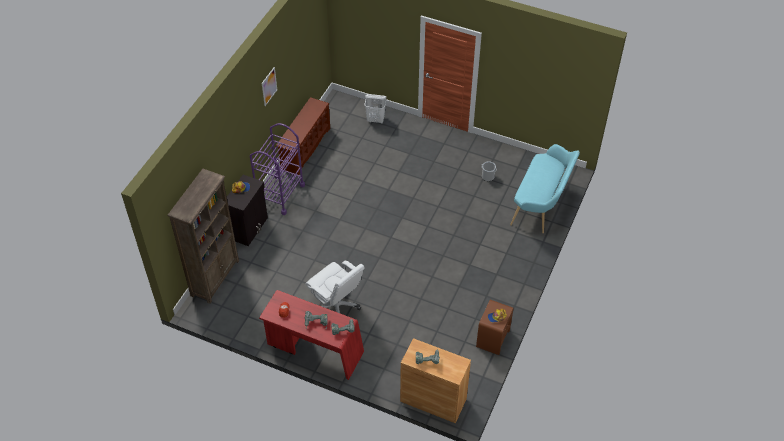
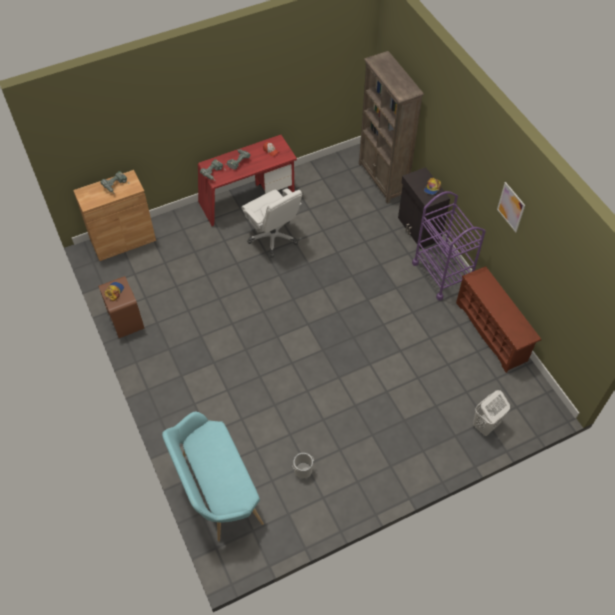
camera: 130 degrees right, 5 degrees up
(337, 306) = (273, 237): white office chair -> white office chair turned 120 degrees counterclockwise

